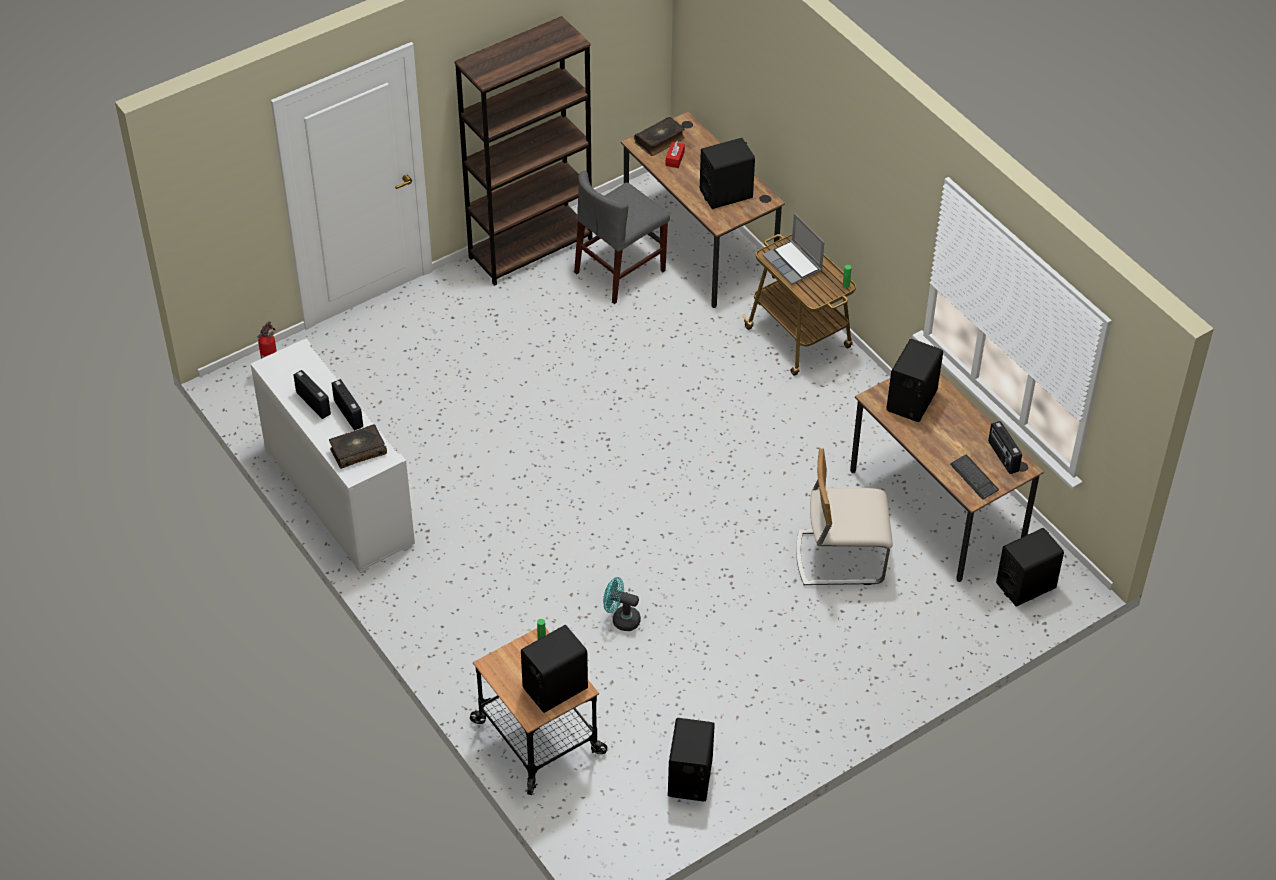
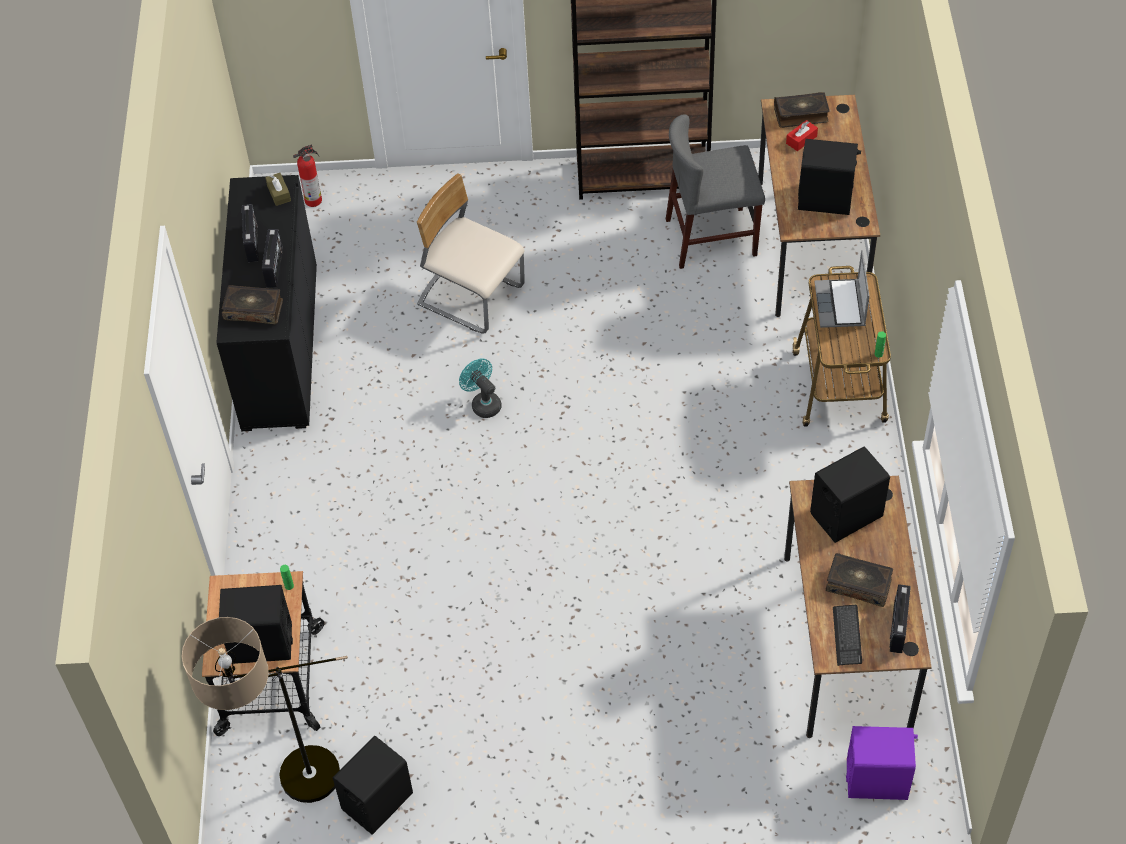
camera: 35 degrees right, 5 degrees up
(302, 358) = (279, 193): none -> brown tissue box
(339, 497) = (280, 346): white cabinet -> black cabinet
(617, 804) = (290, 790): none -> floor lamp
(621, 619) = (438, 600): turquoise fan -> turquoise fan (483, 403)
(840, 557) = (703, 646): beige chair -> beige chair (471, 296)
(955, 441) = (858, 584): none -> book
(1026, 585) = (877, 780): black speaker -> purple speaker

